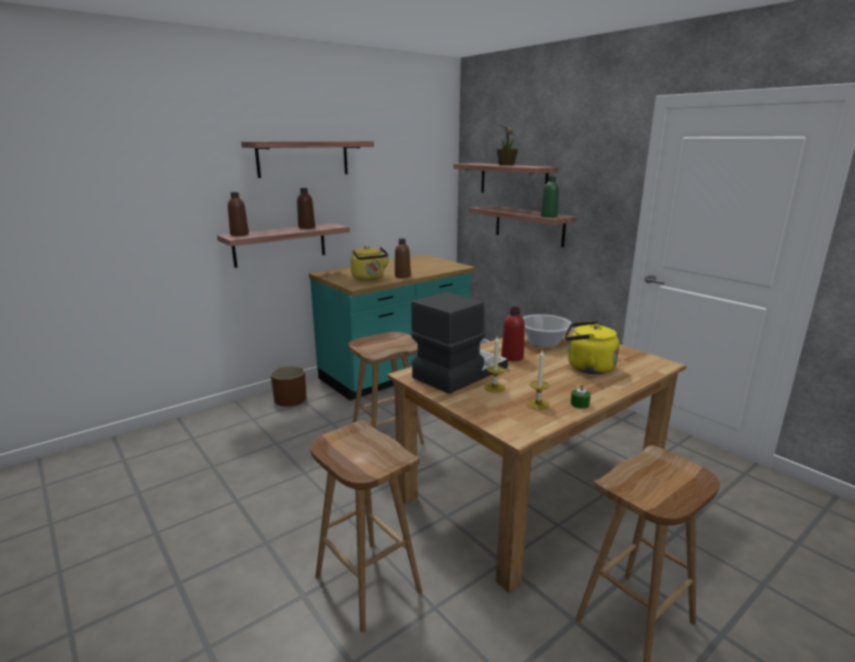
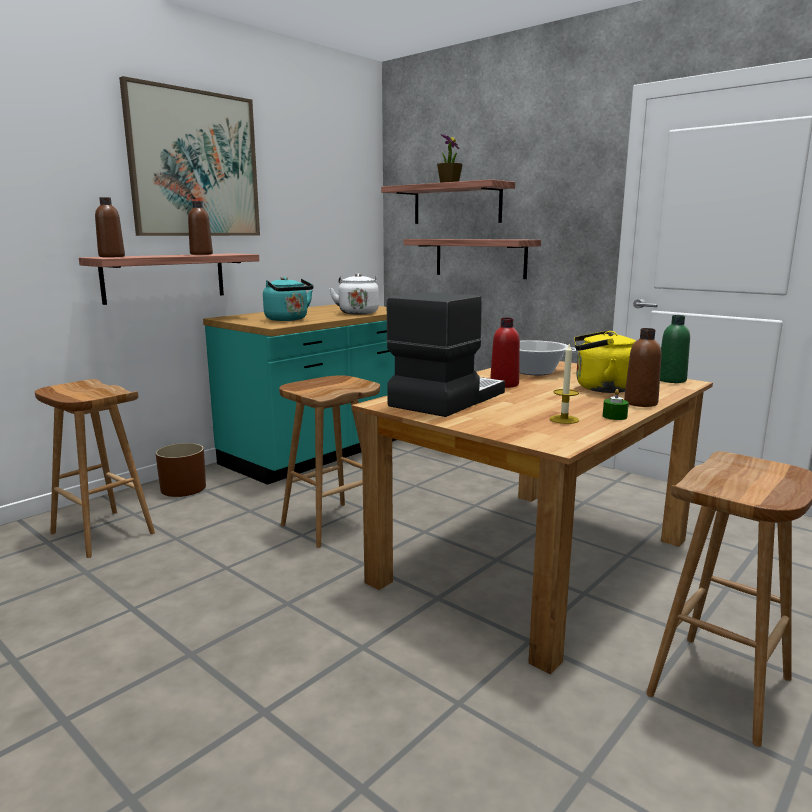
camera: 10 degrees left, 5 degrees down
(303, 158) = (194, 164): shelf -> picture
(366, 584) = (352, 687): brown stool -> brown stool (101, 533)
(369, 278) = (288, 319): yellow kettle -> turquoise kettle
(402, 276) = (331, 317): brown bottle -> brown bottle (640, 403)
(426, 270) = (358, 312): none -> white kettle
(494, 387) = (500, 409): candle -> none
(549, 216) = (509, 239): green bottle -> green bottle (671, 380)

